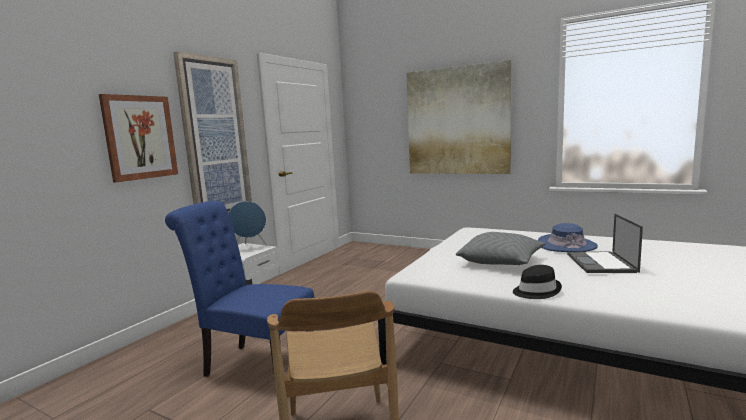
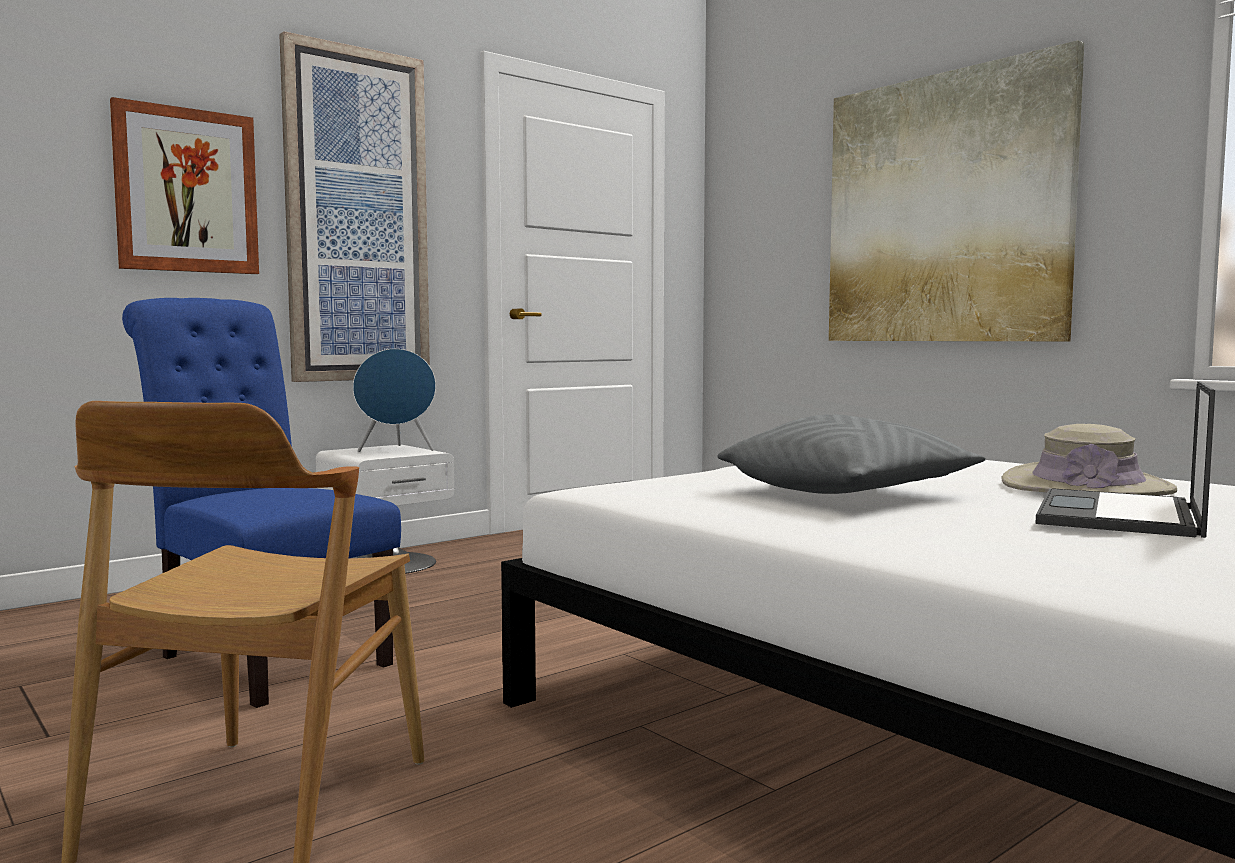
camera: 20 degrees right, 5 degrees down
(536, 291) = (829, 535): black hat -> none
(566, 245) = (1086, 486): blue hat -> beige hat

